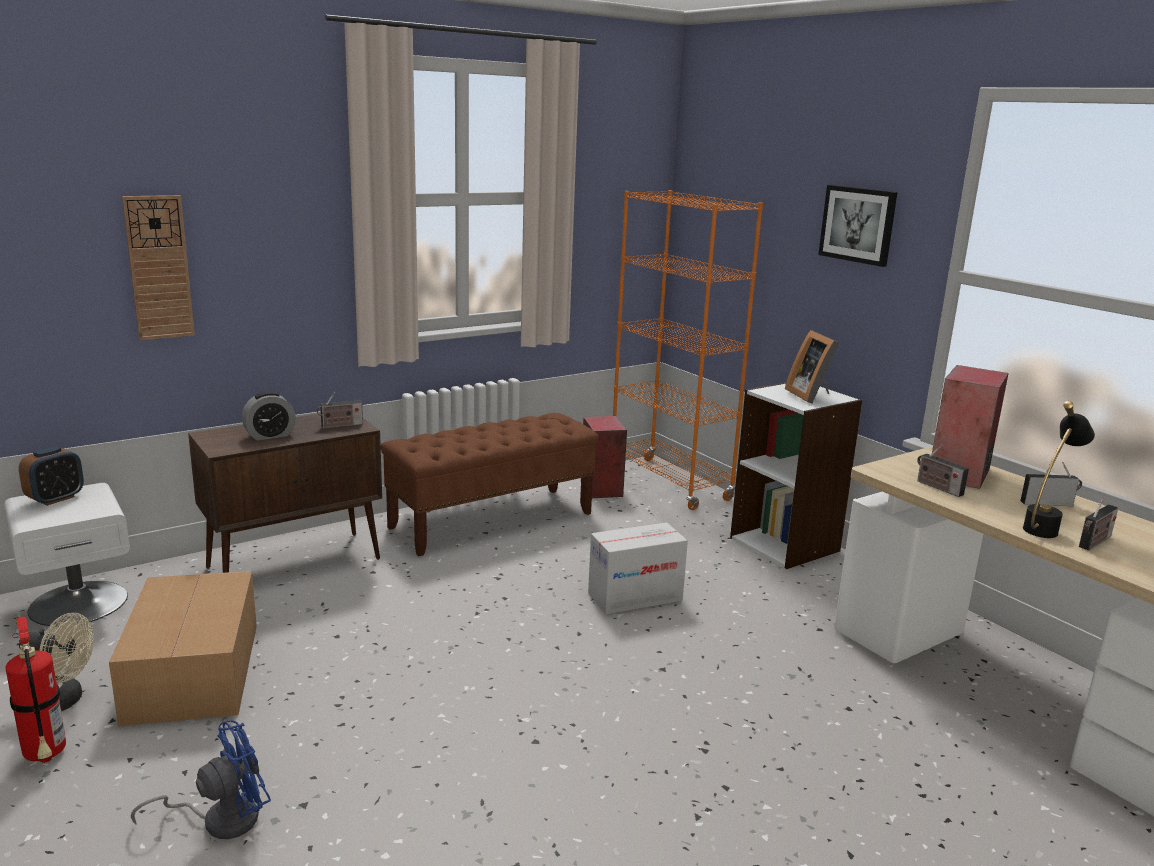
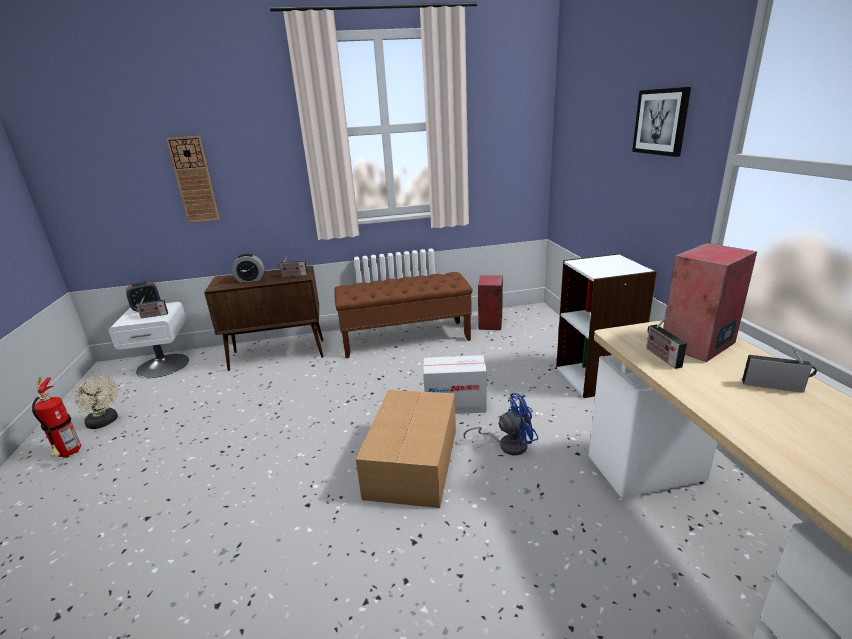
camera: 25 degrees right, 5 degrees up
(191, 673) = (173, 416): cardboard box -> cardboard box (411, 463)
(220, 819) = (101, 516): blue fan -> blue fan (507, 444)
(669, 483) = (540, 323): orange bookcase -> none
(811, 395) = (614, 266): picture frame -> none
(1045, 526) = (749, 413): black table lamp -> none
(1094, 542) = (798, 442): radio -> radio (153, 316)

